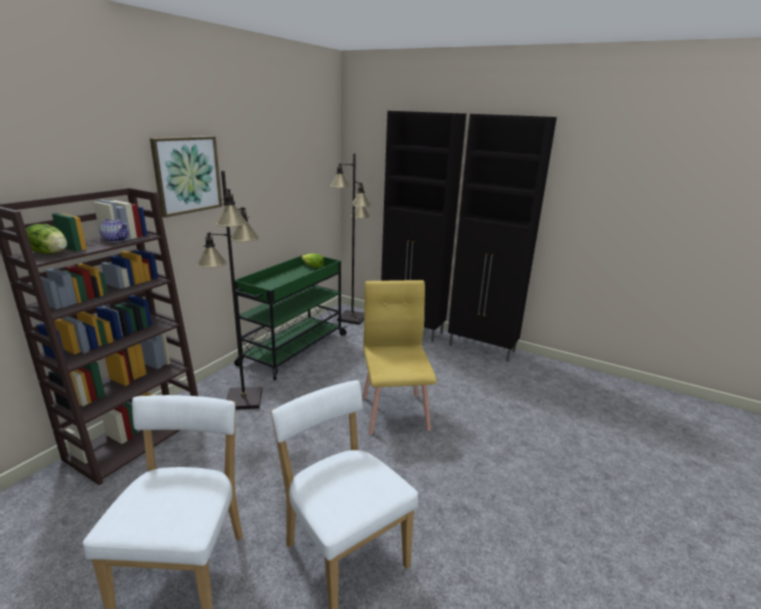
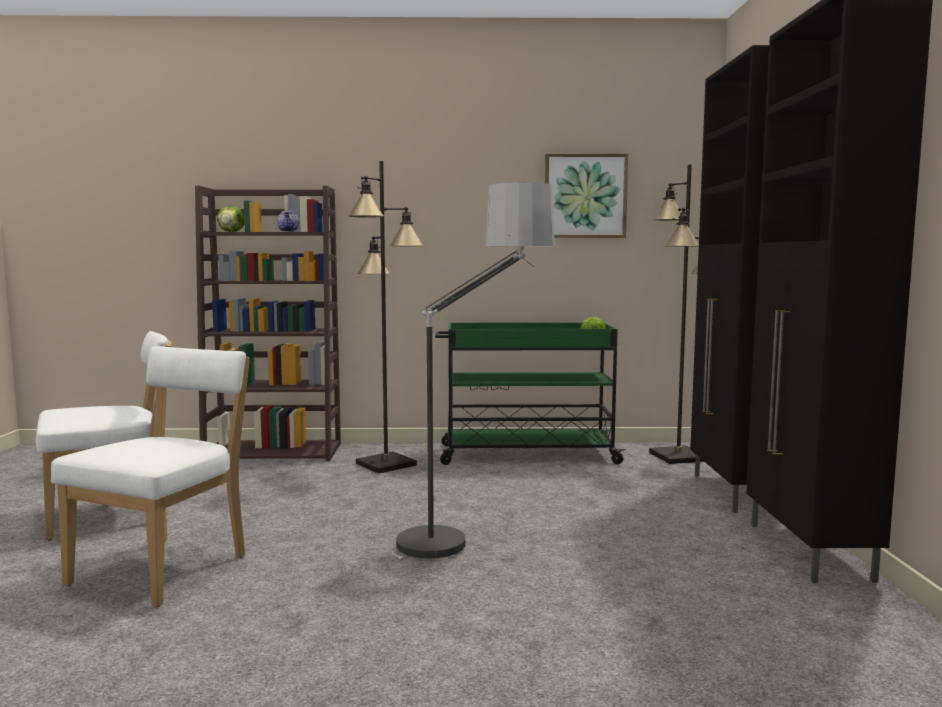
camera: 60 degrees right, 15 degrees down
(187, 175) = (408, 184): picture -> picture (585, 196)
(395, 412) = (473, 533): yellow chair -> floor lamp

